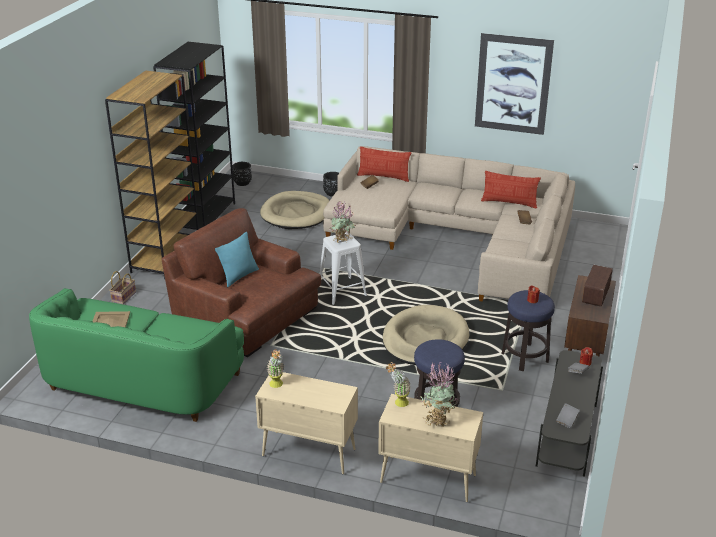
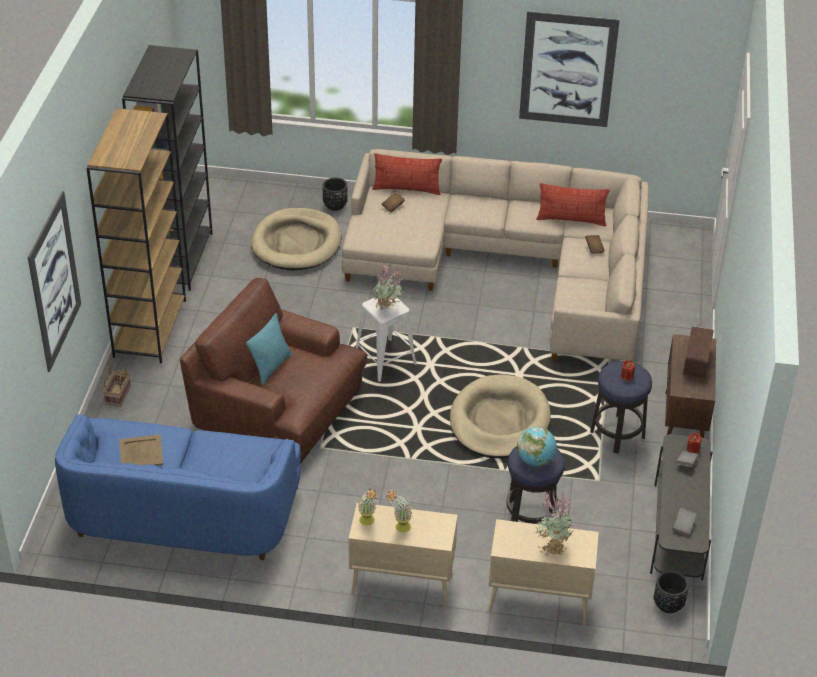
camera: 10 degrees left, 10 degrees up
(59, 177) = (54, 281): none -> picture
(142, 381) = (182, 512): green sofa -> blue sofa
(242, 183) = (211, 197): black planter -> black planter (668, 604)
(398, 403) = (506, 530): potted plant -> potted plant (399, 528)
(438, 353) = (535, 460): none -> globe

